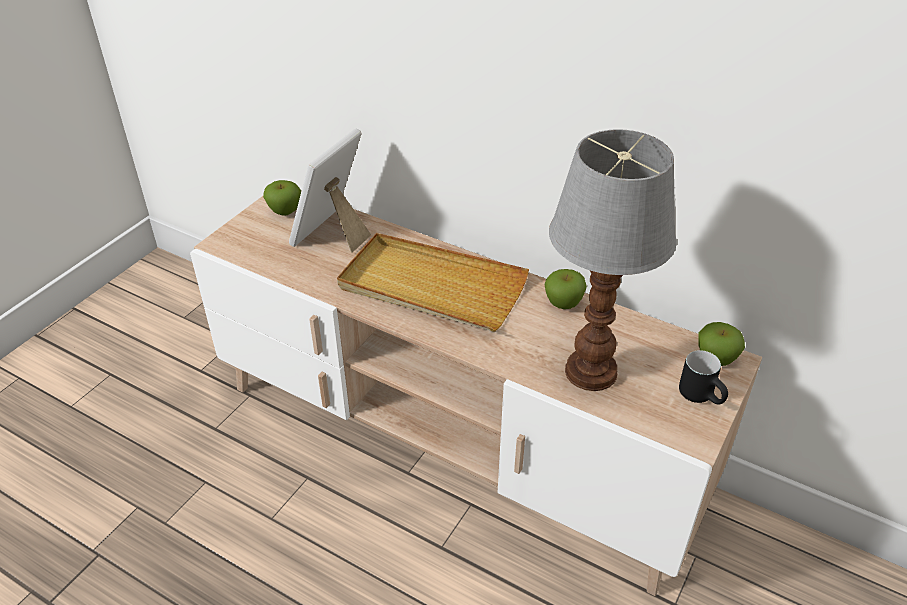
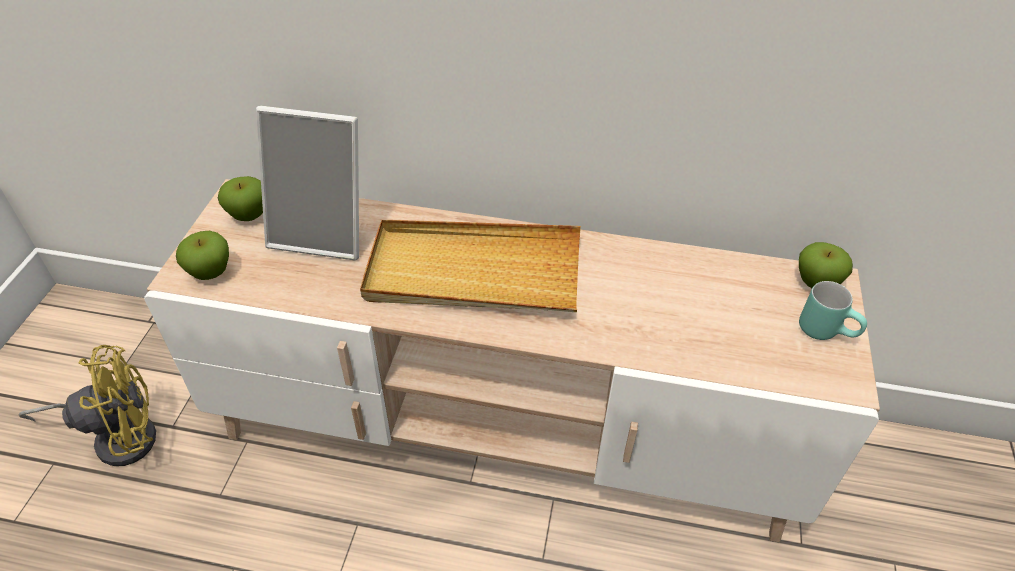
camera: 20 degrees left, 5 degrees up
(160, 367) = (118, 436): none -> yellow fan
(333, 234) = (324, 232): picture frame -> picture frame turned 90 degrees counterclockwise
(563, 304) = (630, 258): apple -> apple (210, 272)
(590, 370) = (699, 330): table lamp -> none
(702, 396) = (827, 330): black mug -> turquoise mug

